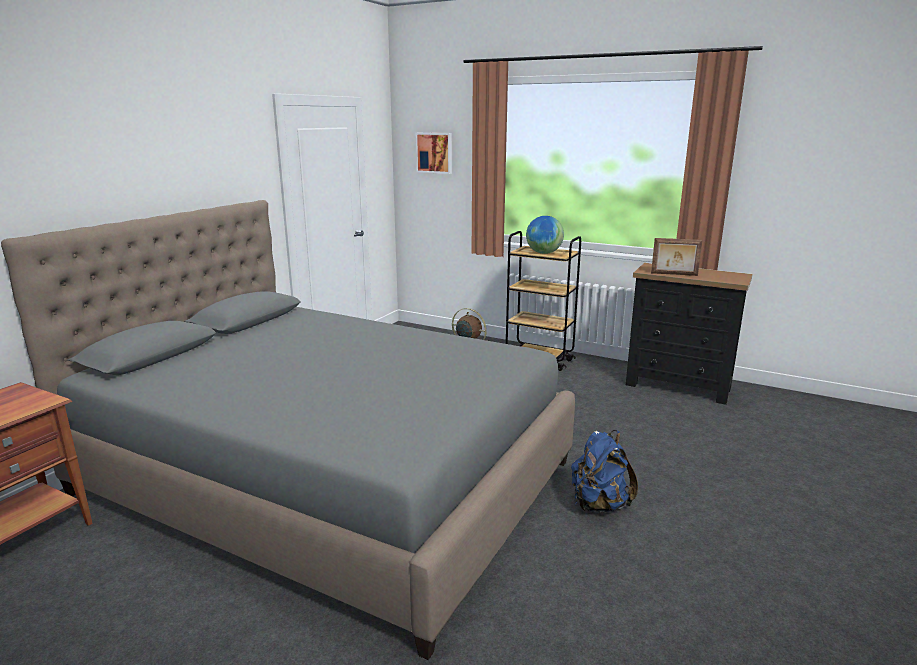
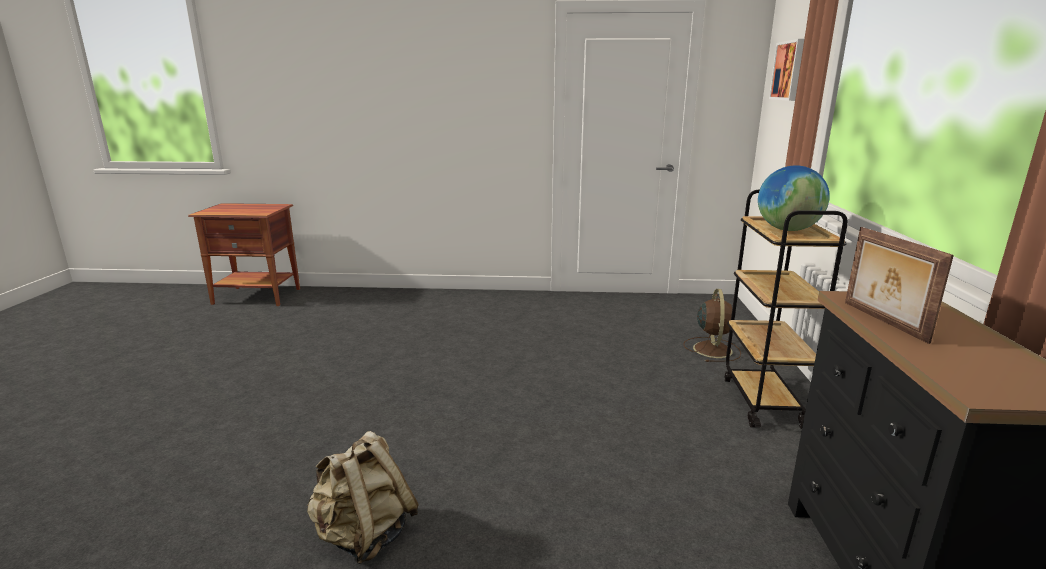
camera: 65 degrees right, 0 degrees up
(326, 477) = (363, 355): grey bed -> none
(599, 505) = (364, 535): blue backpack -> beige backpack

